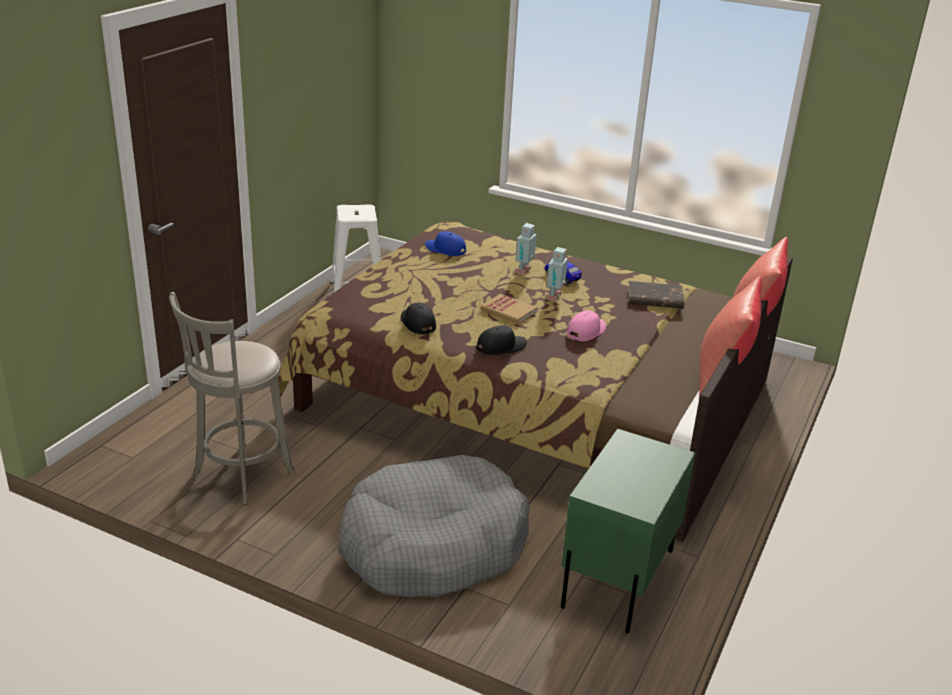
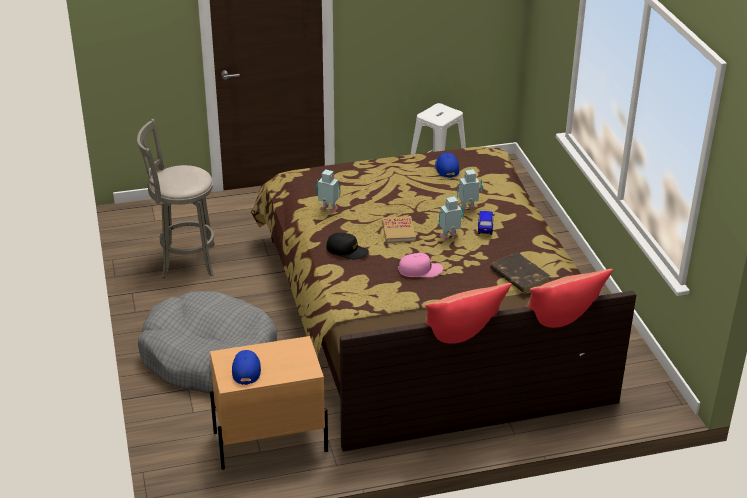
camera: 50 degrees right, 5 degrees up
(417, 323) = (328, 210): black cap -> toy robot
(617, 578) = (269, 441): green nightstand -> beige nightstand
(631, 489) = (246, 369): none -> blue cap

